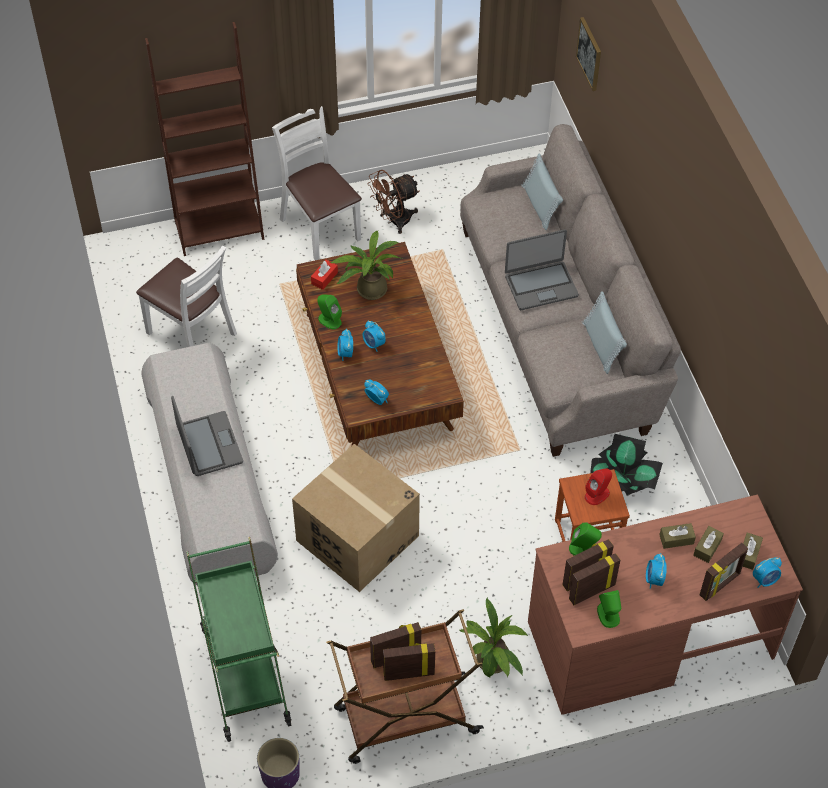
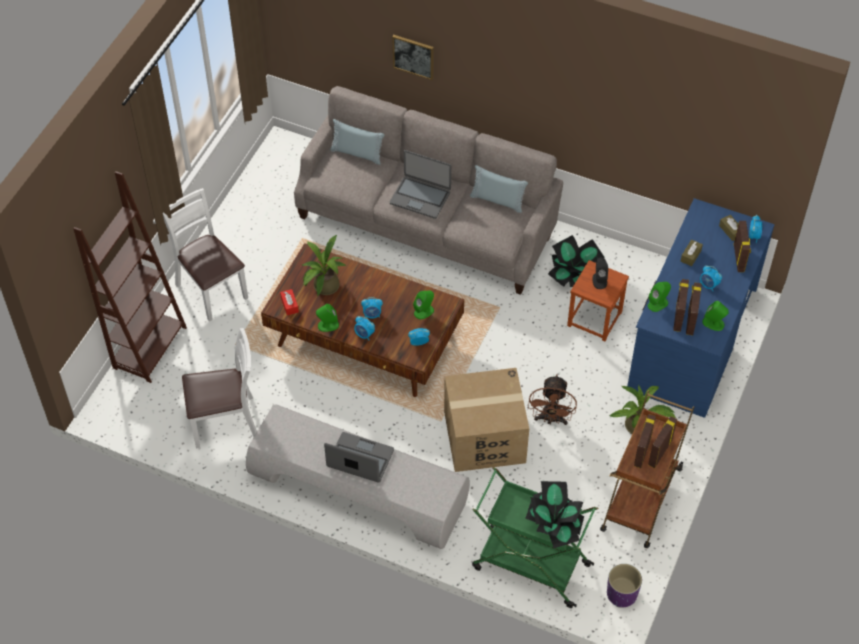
camera: 50 degrees left, 0 degrees up
(239, 636) = (554, 525): none -> potted plant
(320, 228) = (211, 290): white chair -> white chair turned 45 degrees clockwise
(394, 221) = (250, 247): brown fan -> brown fan (551, 419)
(417, 380) = (424, 311): none -> green speaker
(540, 285) = (420, 197): laptop -> laptop turned 90 degrees clockwise
(590, 53) = (326, 26): picture -> picture (413, 56)
(597, 494) = (599, 280): red speaker -> black speaker
(649, 639) = (692, 339): brown desk -> blue desk
(707, 547) = (709, 246): brown tissue box -> none

